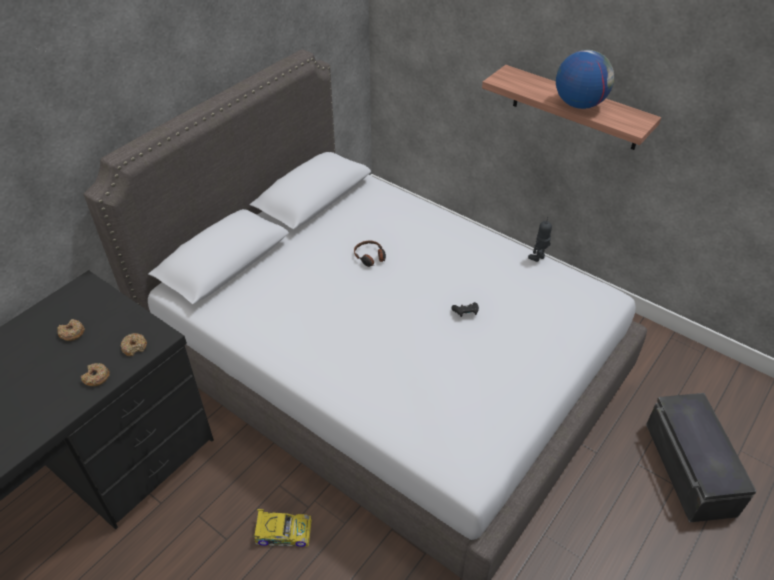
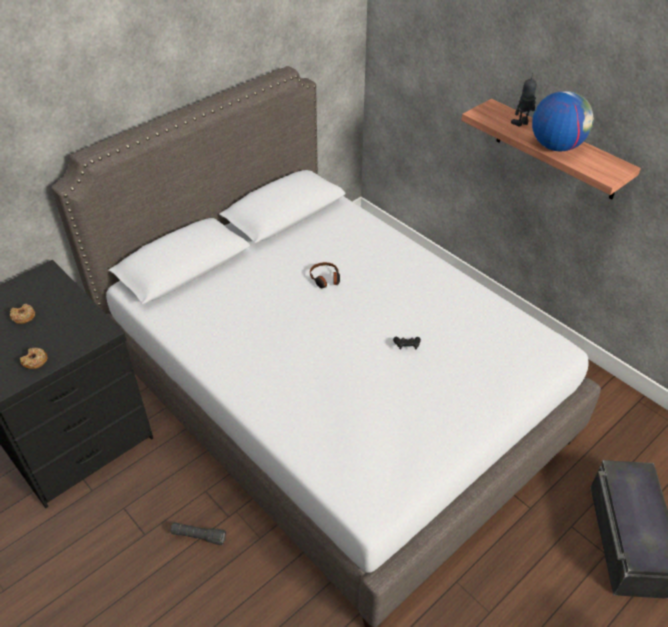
camera: 10 degrees right, 0 degrees up
(134, 347) = (76, 337): donut -> none
(282, 532) = (199, 536): toy car -> black flashlight
(538, 258) = (496, 300): toy robot -> toy robot (521, 123)

